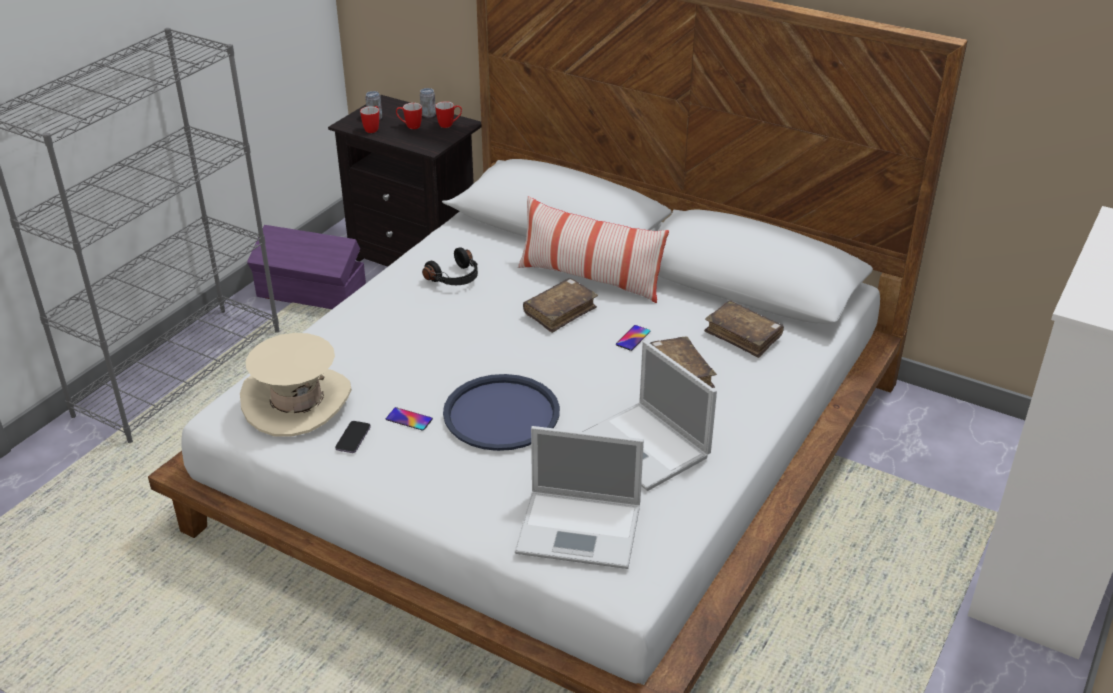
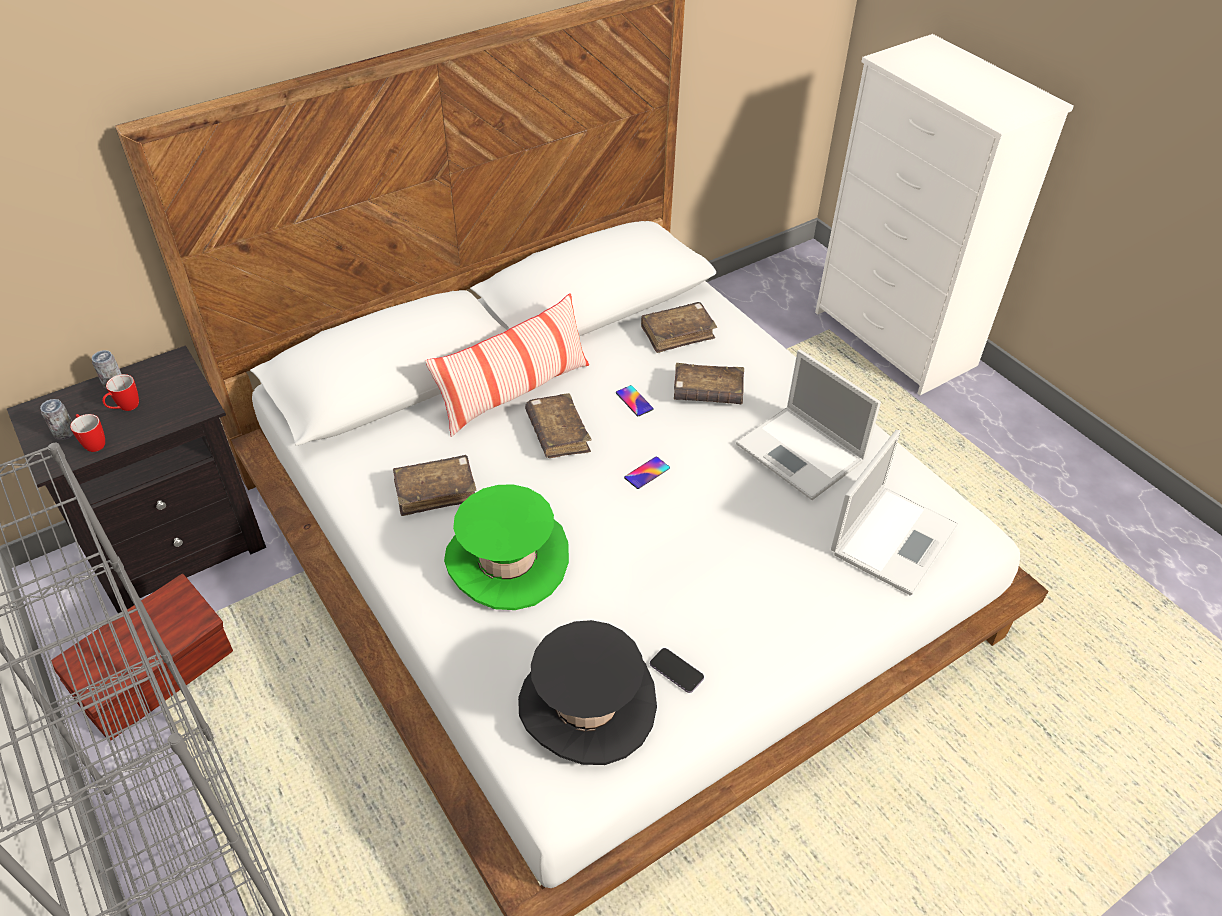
camera: 65 degrees left, 10 degrees up
(297, 401) = (587, 704): beige hat -> black hat
(311, 293) = (159, 677): purple storage box -> brown storage box
(408, 328) = (507, 560): none -> green hat
(409, 419) = (668, 612): phone -> phone (647, 473)
(449, 125) = (160, 374): mug -> none
(455, 278) = (435, 491): black headphones -> brown book
(501, 414) = (700, 535): blue tray -> none
(646, 447) = (802, 453): laptop -> laptop turned 60 degrees clockwise

